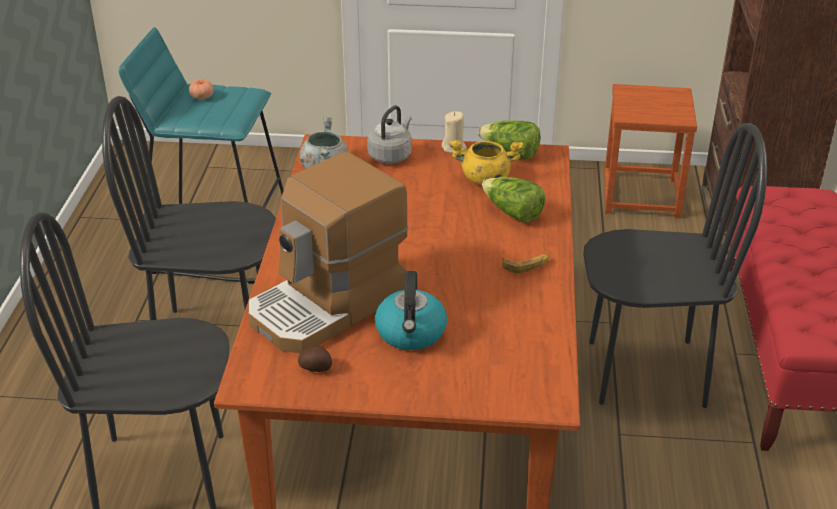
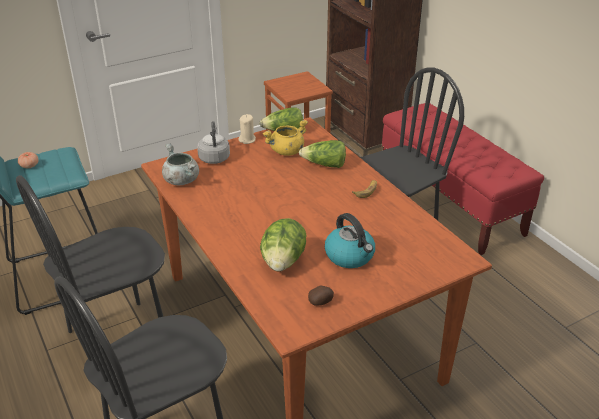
camera: 35 degrees left, 0 degrees up
(328, 305) = (283, 262): coffee machine -> lettuce

